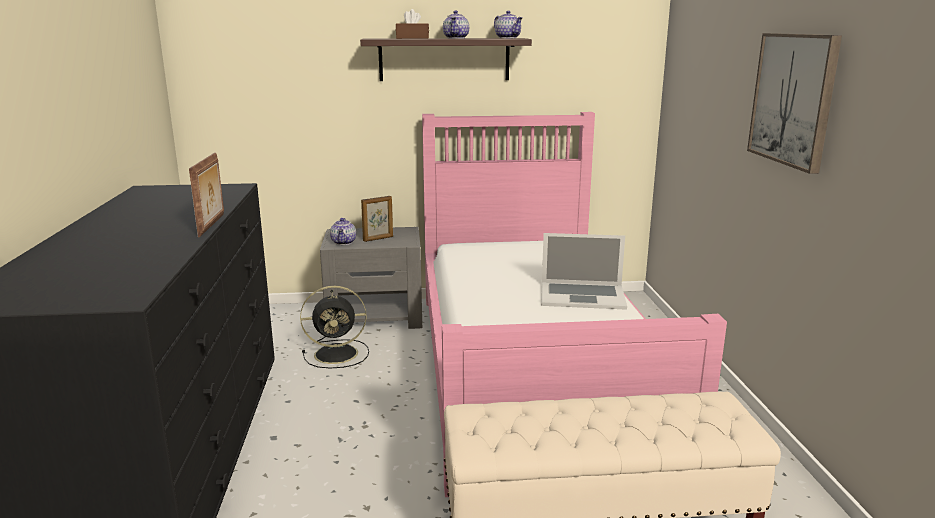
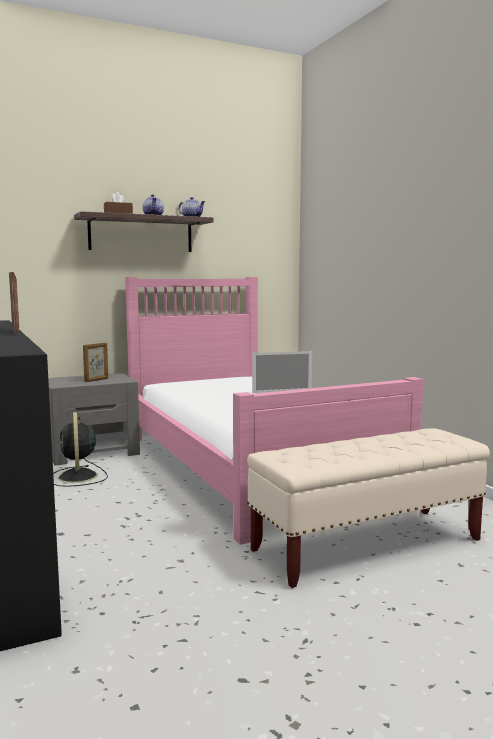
camera: 20 degrees left, 10 degrees down
(338, 354) = (78, 477): black fan -> black fan turned 105 degrees clockwise
(344, 242) = (68, 383): teapot -> none
(793, 99) = (424, 240): picture -> none

